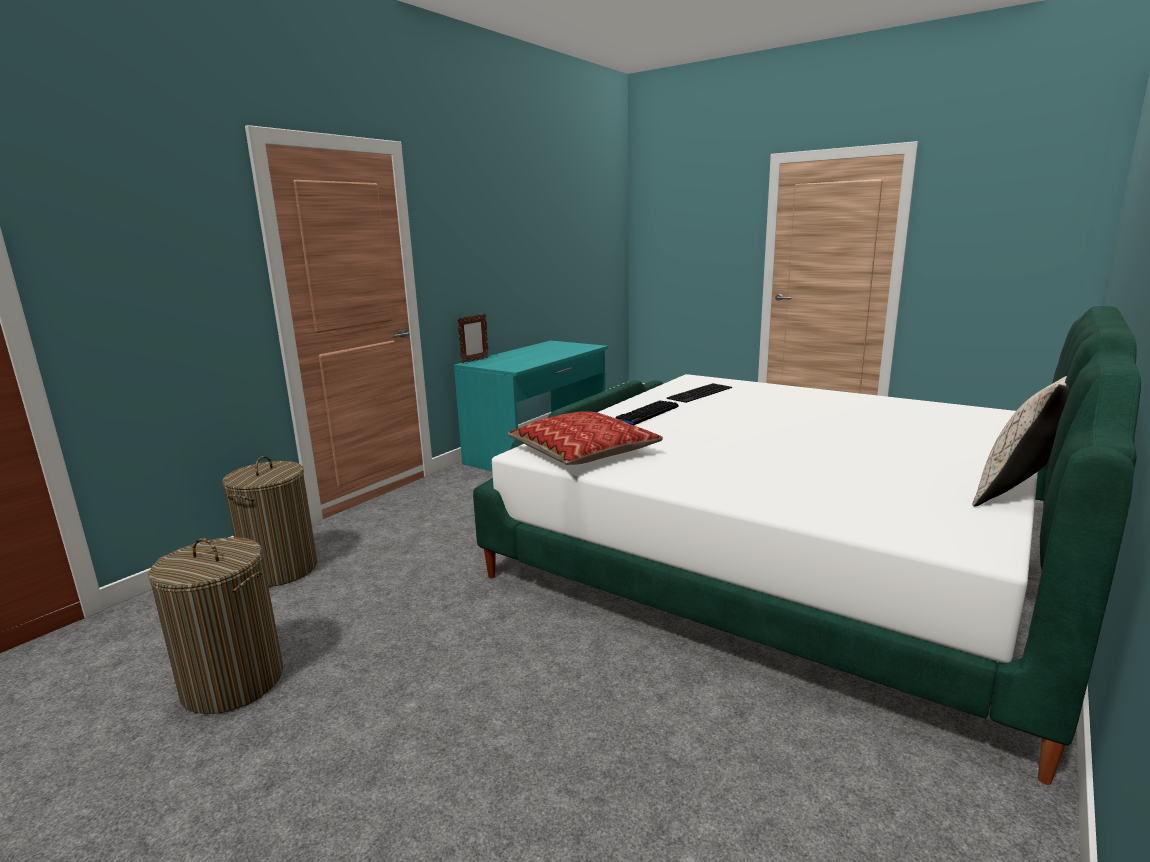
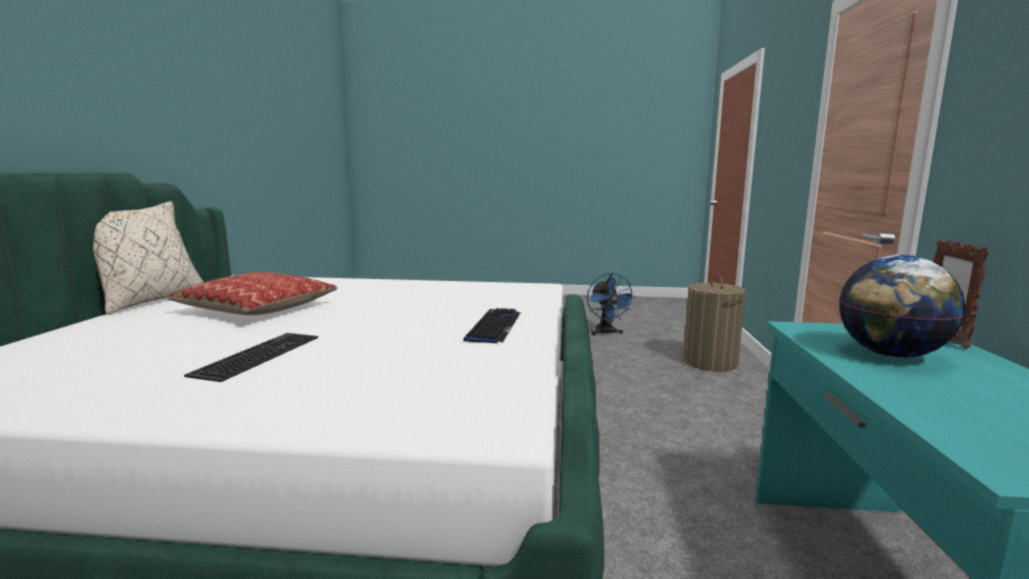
camera: 150 degrees right, 5 degrees down
(232, 682) = (606, 333): laundry basket -> blue fan
(523, 359) = (890, 354): none -> globe
(583, 452) = (499, 290): pillow -> pillow (257, 308)
(701, 393) = (450, 376): keyboard -> keyboard (257, 354)

